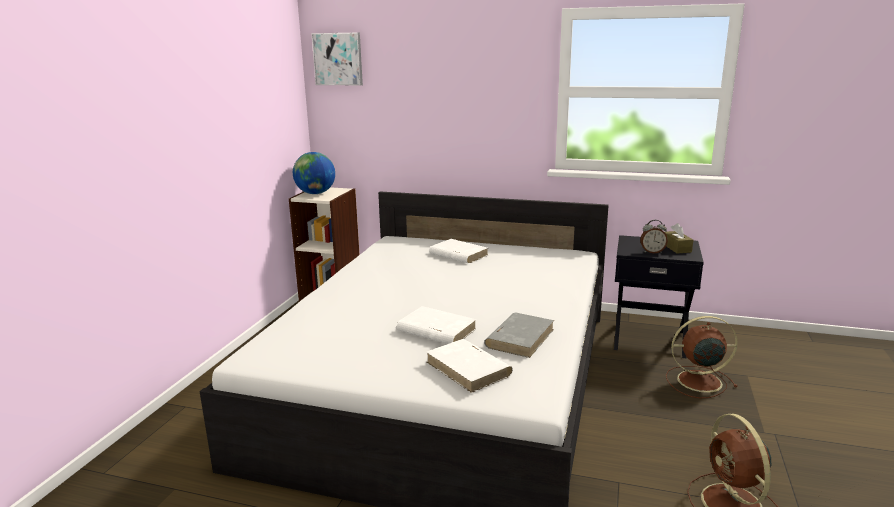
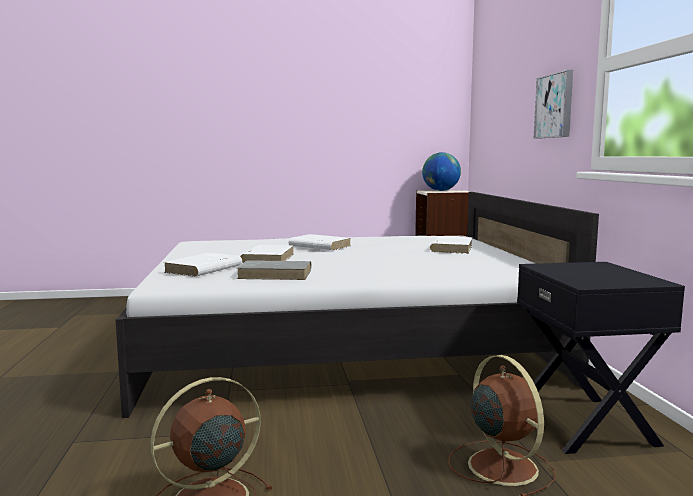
camera: 65 degrees right, 10 degrees down
(338, 59) = (483, 68): picture -> picture (555, 106)
(385, 297) = (319, 246): none -> white book
(652, 252) = (564, 272): alarm clock -> none
(676, 248) = (612, 279): brown tissue box -> none

